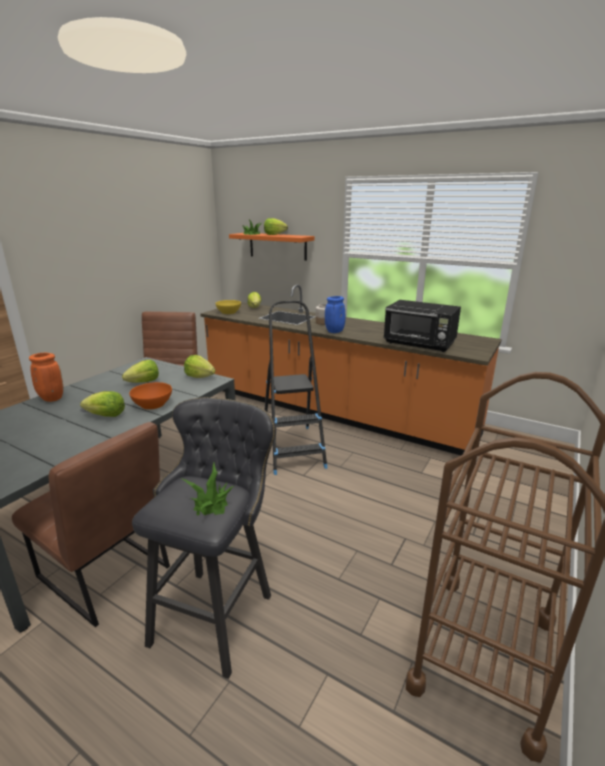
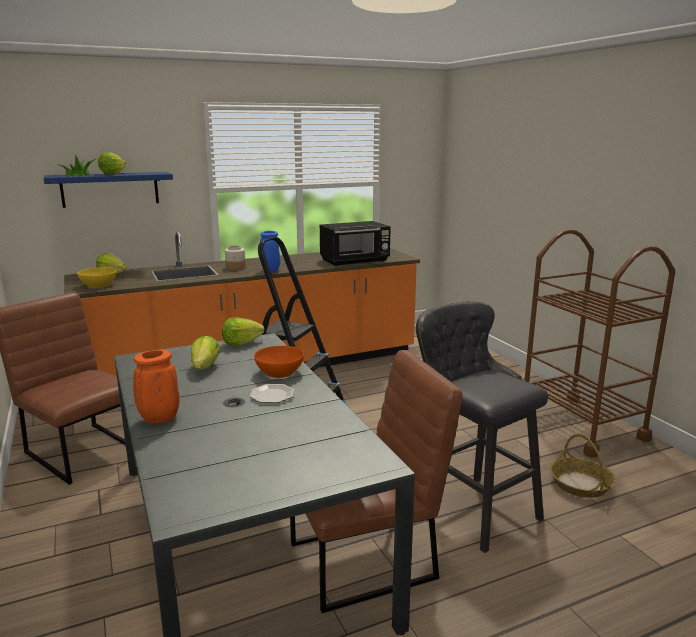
camera: 55 degrees left, 5 degrees down
(106, 415) = (272, 395): lettuce -> plate
(211, 502) = (501, 380): potted plant -> none
(277, 246) = (110, 189): orange shelf -> blue shelf
(329, 695) = (580, 484): none -> basket

